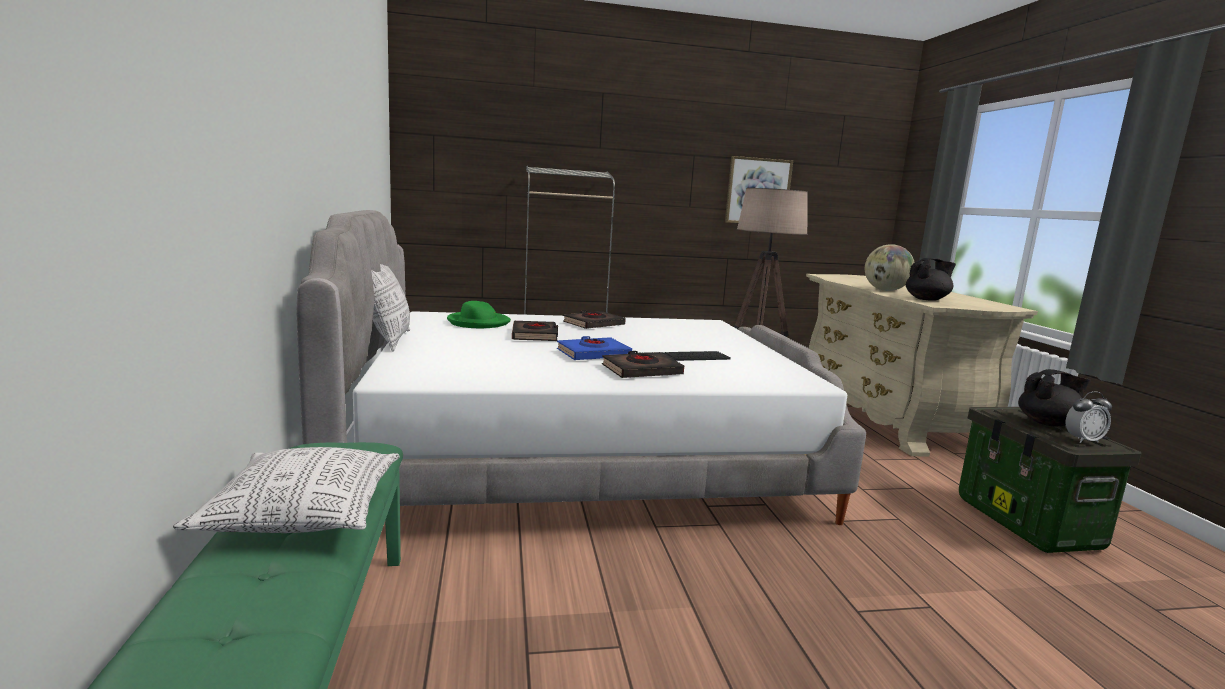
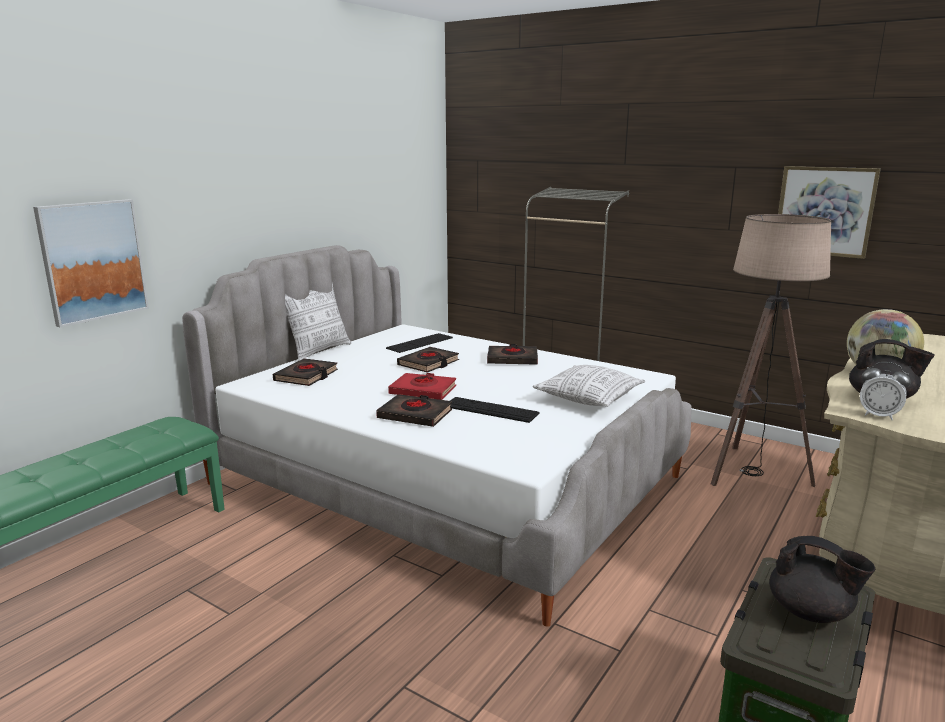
camera: 45 degrees right, 5 degrees up
(223, 182) = (93, 261): none -> picture
(304, 514) = (93, 456): pillow -> pillow (589, 398)
(444, 362) = (306, 376): none -> black book
(478, 322) = (420, 343): green hat -> keyboard
(593, 354) = (423, 391): blue book -> red book
(1083, 440) = (788, 646): alarm clock -> alarm clock (878, 415)

